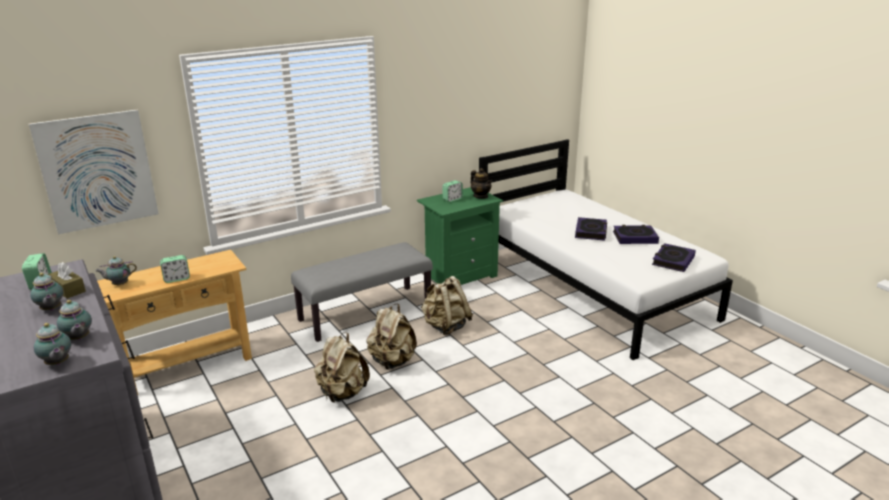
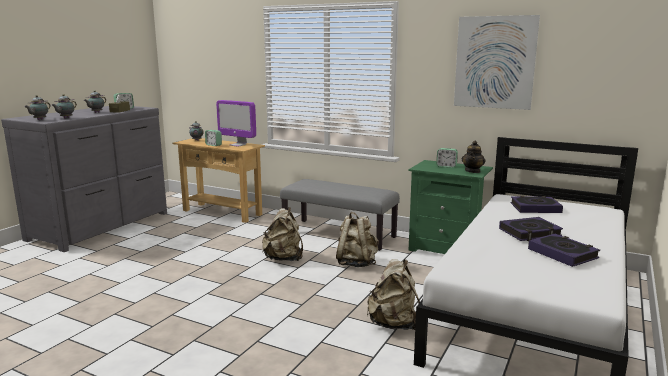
camera: 60 degrees right, 10 degrees down
(97, 171) = (217, 74): picture -> picture (494, 62)
(203, 264) = (238, 145): none -> monitor
(342, 393) = (229, 254): beige backpack -> beige backpack (394, 324)
(673, 261) = (539, 281): book -> book (535, 208)

